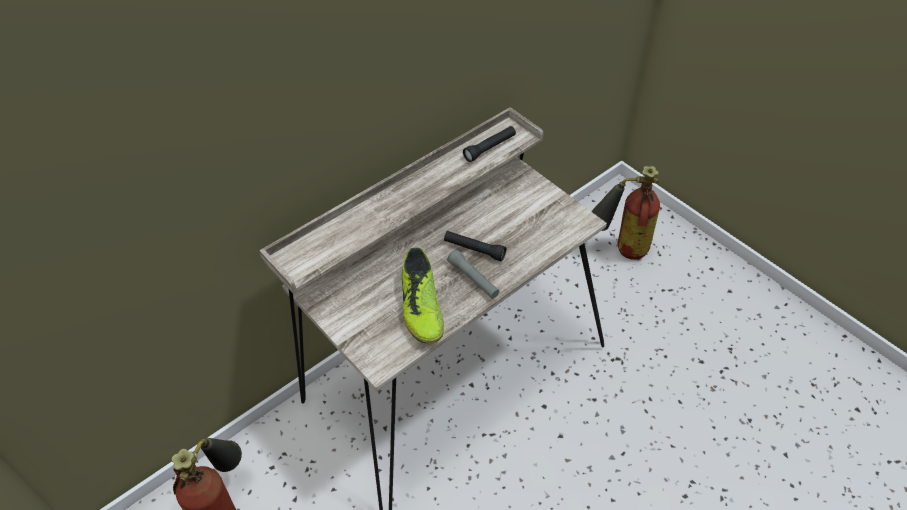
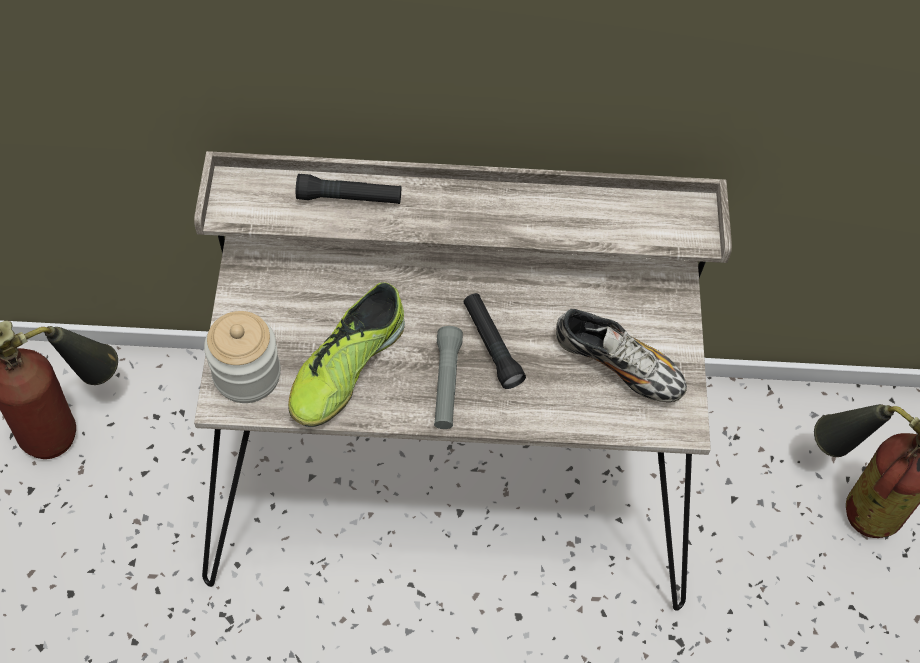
camera: 40 degrees right, 10 degrees up
(377, 346) = (247, 374): none -> jar
(489, 148) = (634, 220): black flashlight -> black flashlight (349, 198)
(535, 219) = (618, 366): none -> shoe

